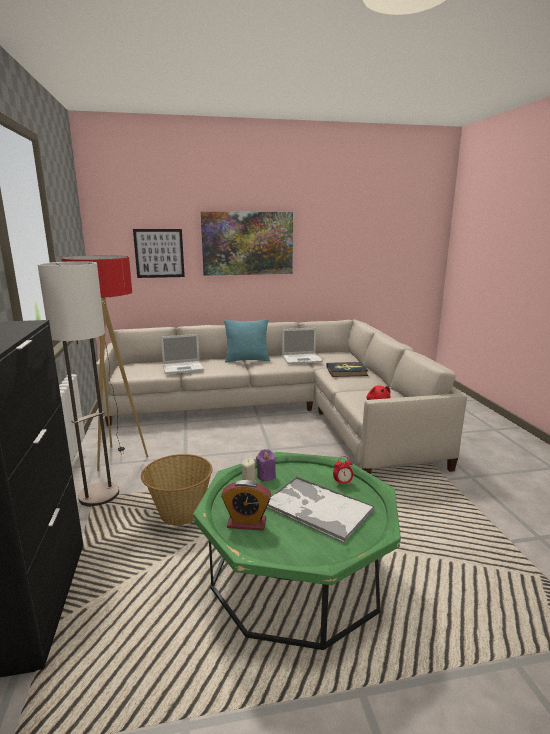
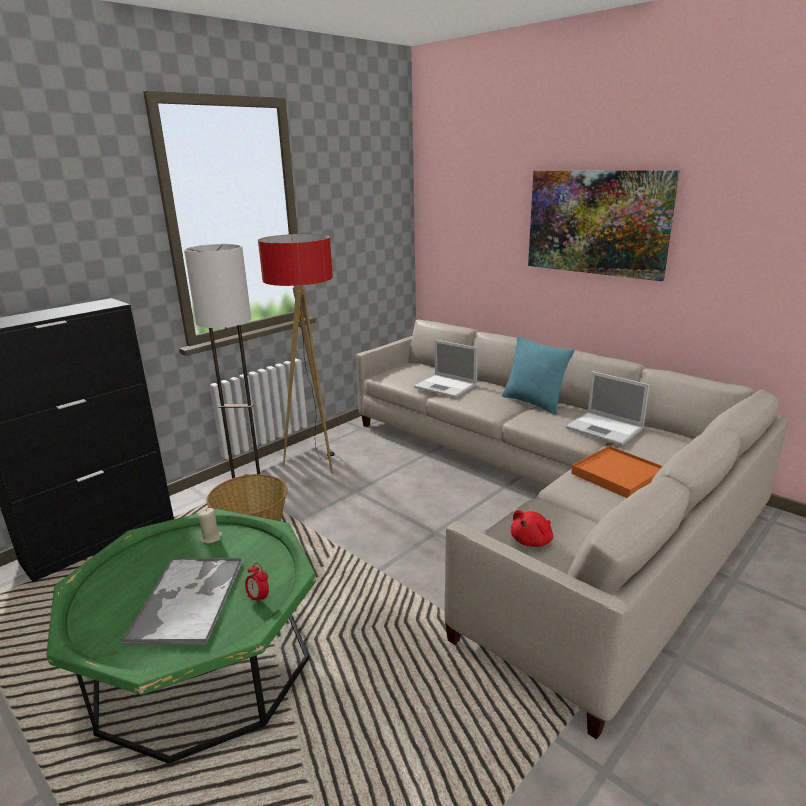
camera: 55 degrees right, 5 degrees up
(159, 253) = (482, 228): picture -> none
(246, 523) = (135, 567): alarm clock -> none
(266, 476) = (237, 540): purple candle -> none
(346, 371) = (617, 475): book -> orange tray

